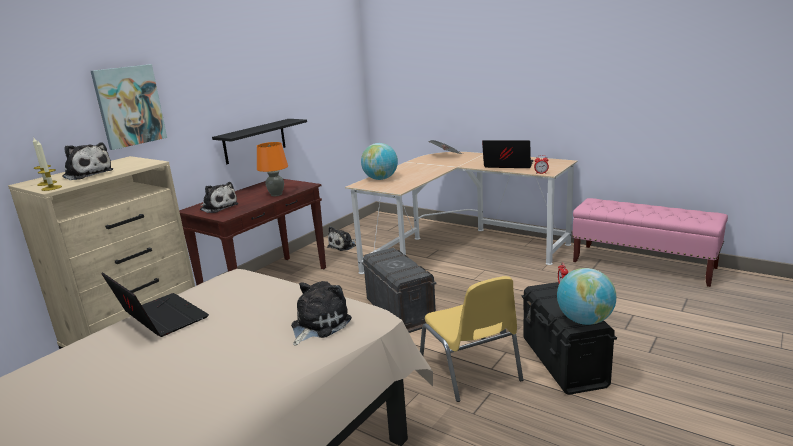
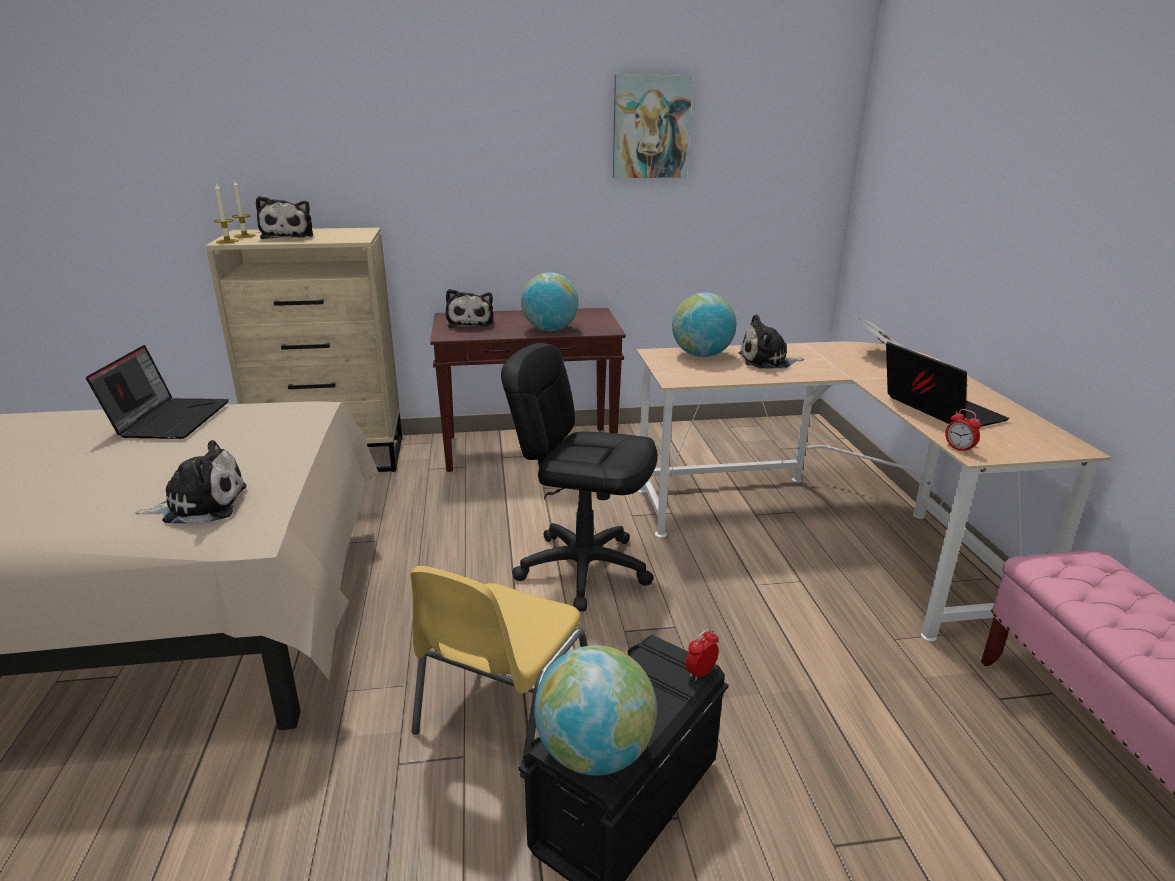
camera: 45 degrees right, 5 degrees up
(129, 106) = (393, 163): picture -> picture (651, 127)
(254, 141) = (584, 246): black shelf -> none
(276, 194) = (550, 330): orange table lamp -> globe
(343, 246) = (687, 443): plush toy -> plush toy (767, 361)
(400, 311) = (583, 568): grey storage box -> black office chair

